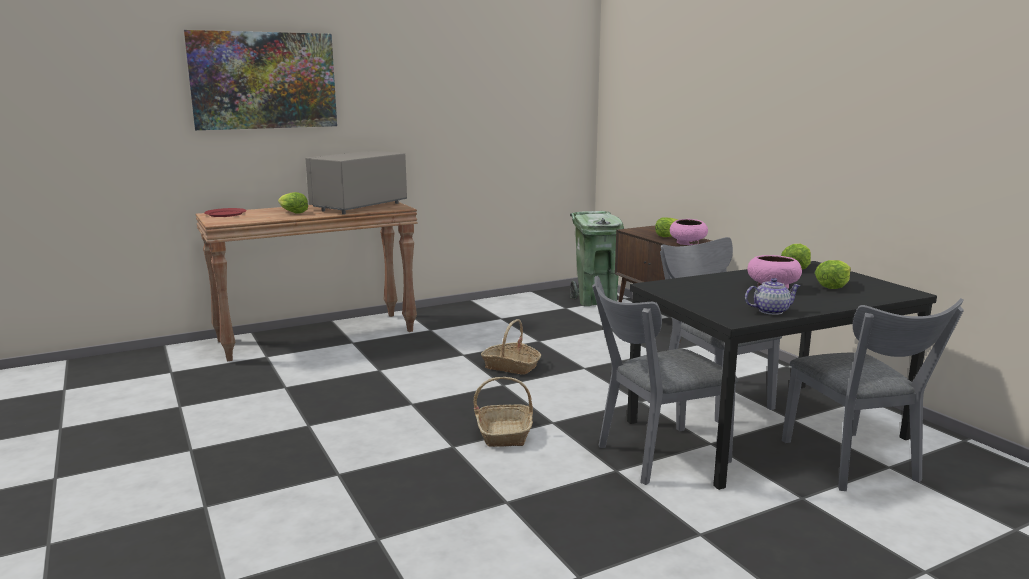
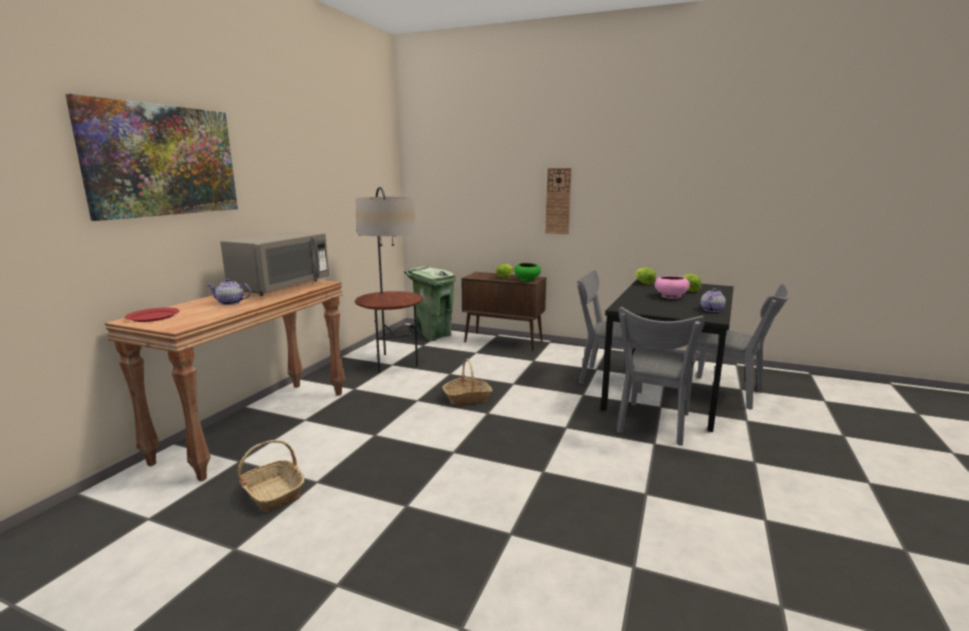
camera: 40 degrees left, 0 degrees up
(292, 212) = (231, 303): lettuce -> teapot
(359, 206) = (281, 287): grey microwave -> grey microwave turned 150 degrees counterclockwise
(504, 433) = (554, 447): basket -> basket (273, 493)
(505, 316) = (392, 362): none -> floor lamp
(688, 243) = (527, 280): pink bowl -> green bowl
(746, 134) = (558, 201): none -> wall clock

